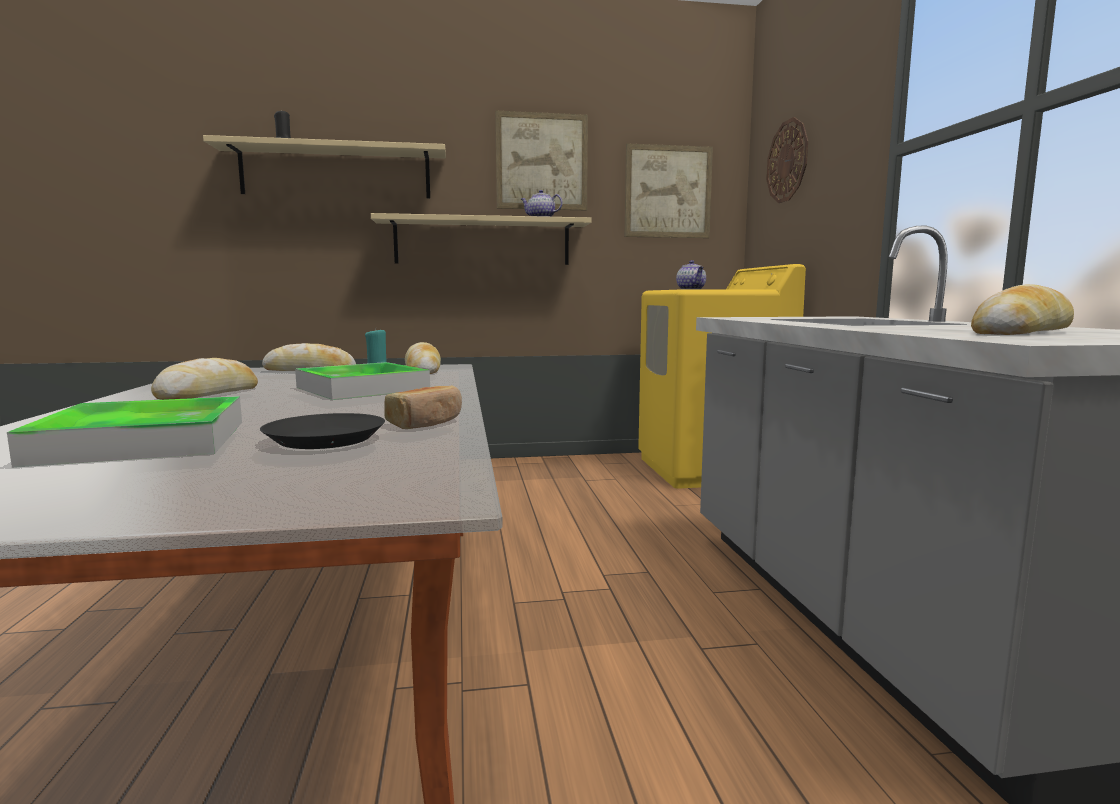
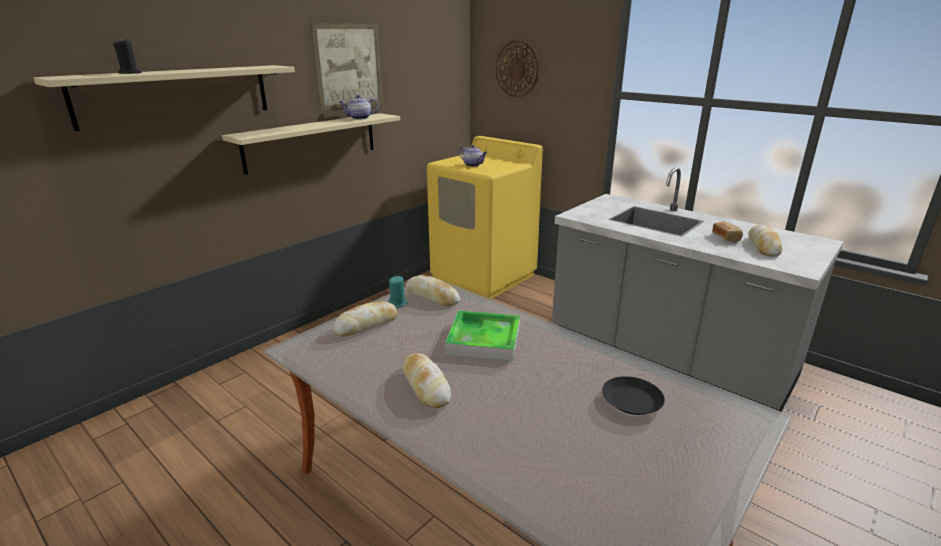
camera: 40 degrees left, 15 degrees up
(144, 441) = (577, 444): tray -> none
(426, 423) = (621, 366): bread -> bread (726, 238)
(668, 192) = (428, 82): picture -> none

